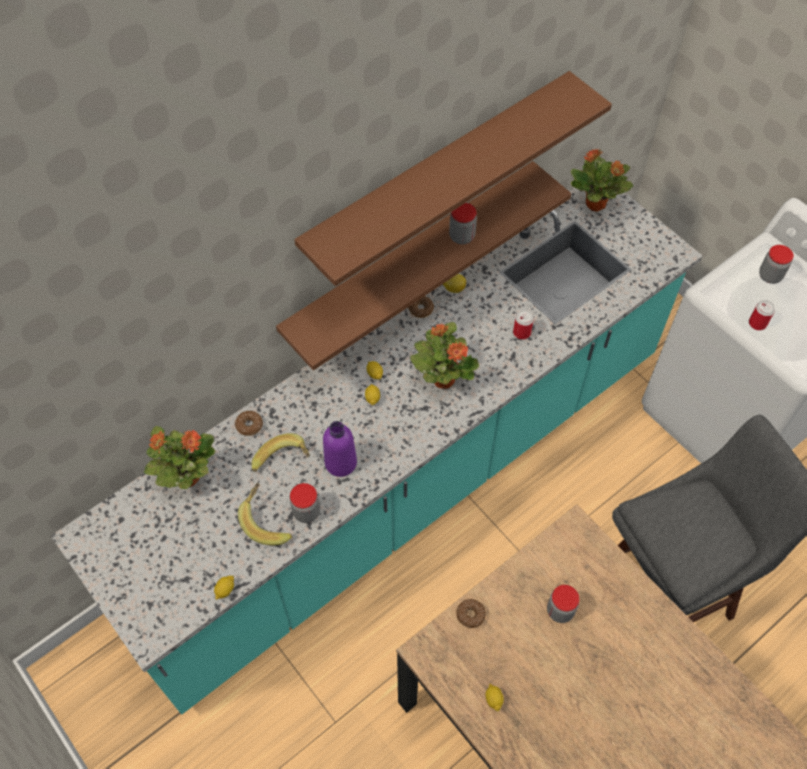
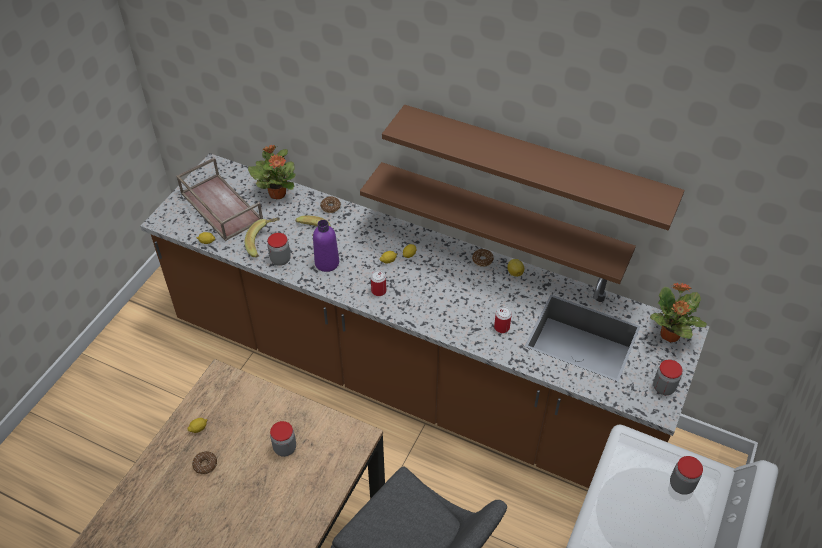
camera: 65 degrees right, 10 degrees down
(168, 554) = (220, 206): none -> brown tray
(403, 484) = (411, 379): turquoise counter -> brown counter
(443, 378) = (429, 294): potted plant -> none
(461, 236) = (525, 228): jar -> jar (663, 387)
(470, 615) = (258, 392): donut -> donut (205, 464)
(757, 323) = (618, 488): can -> can (378, 291)

